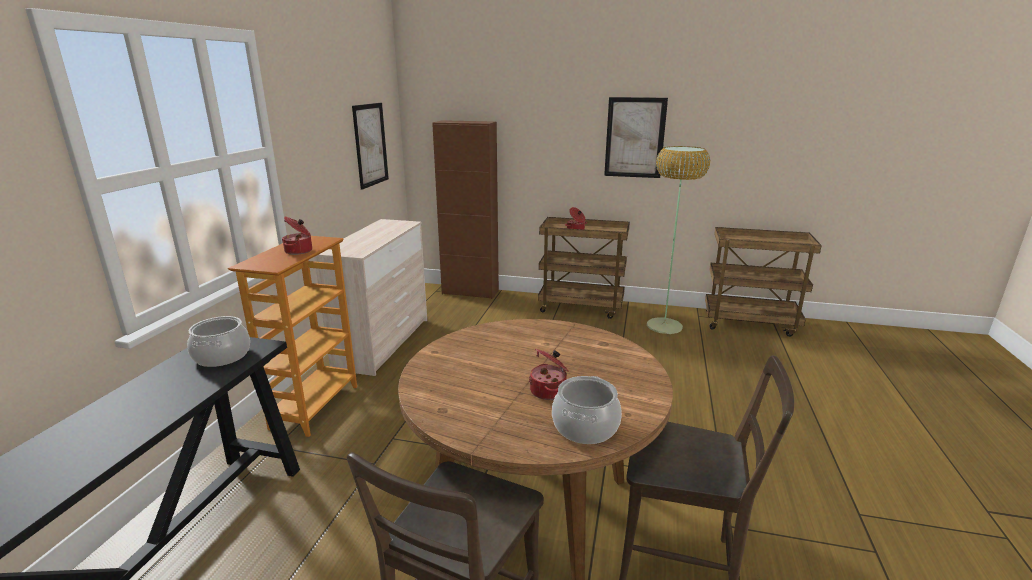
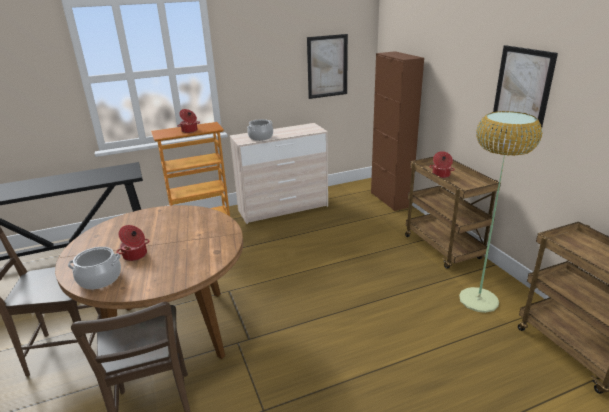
camera: 55 degrees right, 5 degrees up
(222, 356) = (116, 173): cooking pot -> cooking pot (260, 137)

